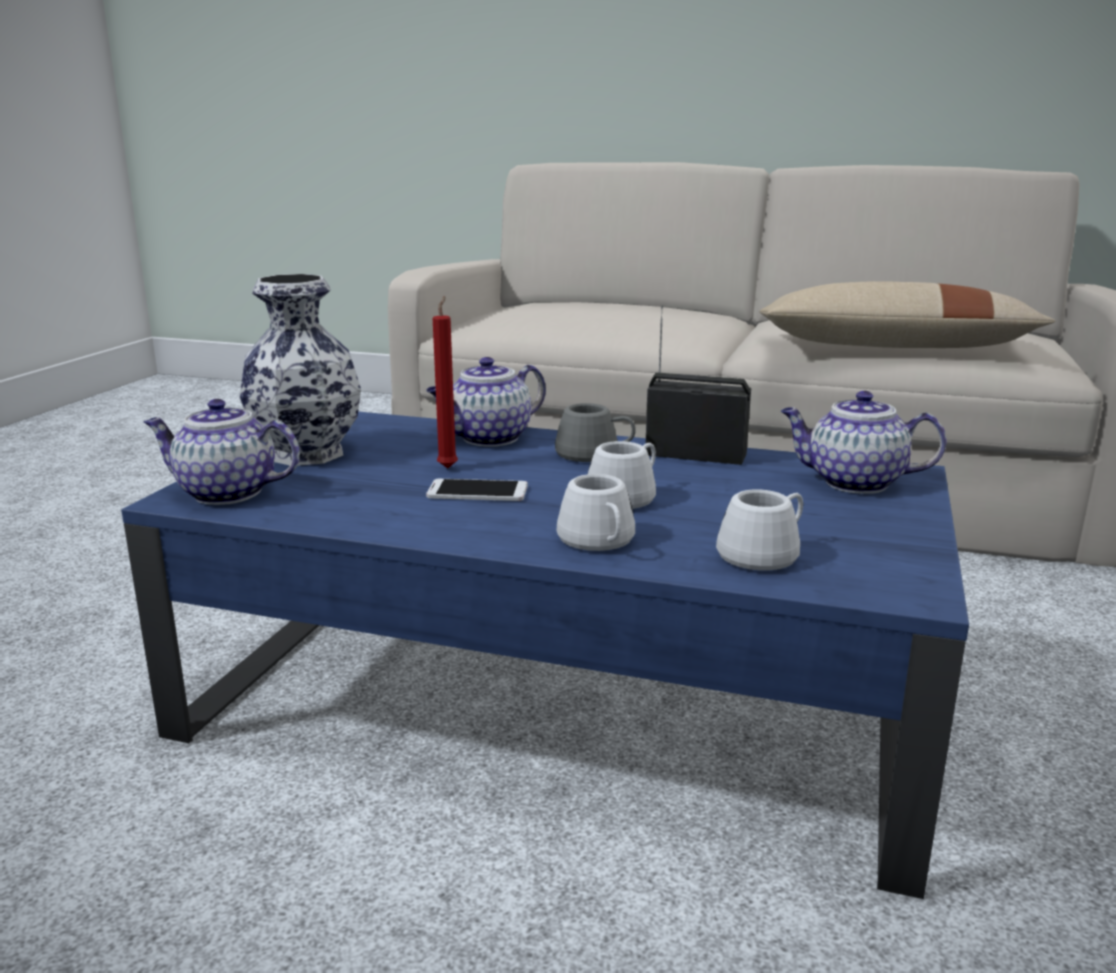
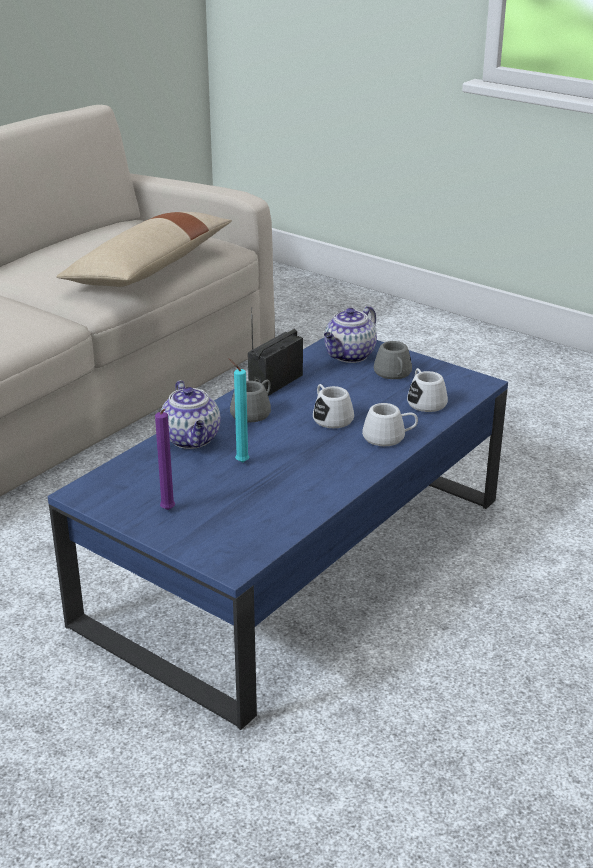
camera: 70 degrees left, 10 degrees up
(224, 493) = (234, 547): teapot -> none
(305, 453) = (168, 511): vase -> purple candle
(448, 467) = (240, 461): red candle -> turquoise candle
(477, 491) = (292, 458): phone -> none
(834, 519) = (394, 374): none -> grey mug

